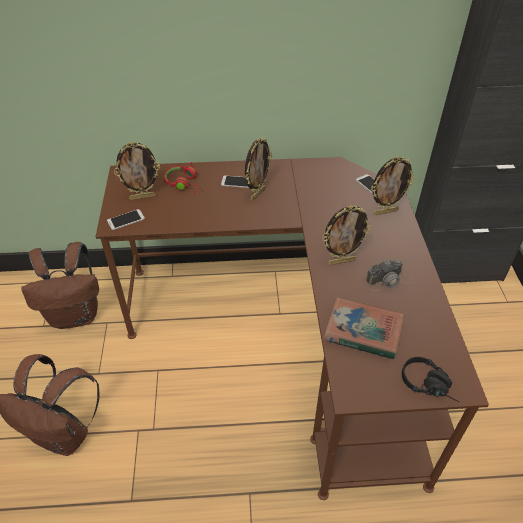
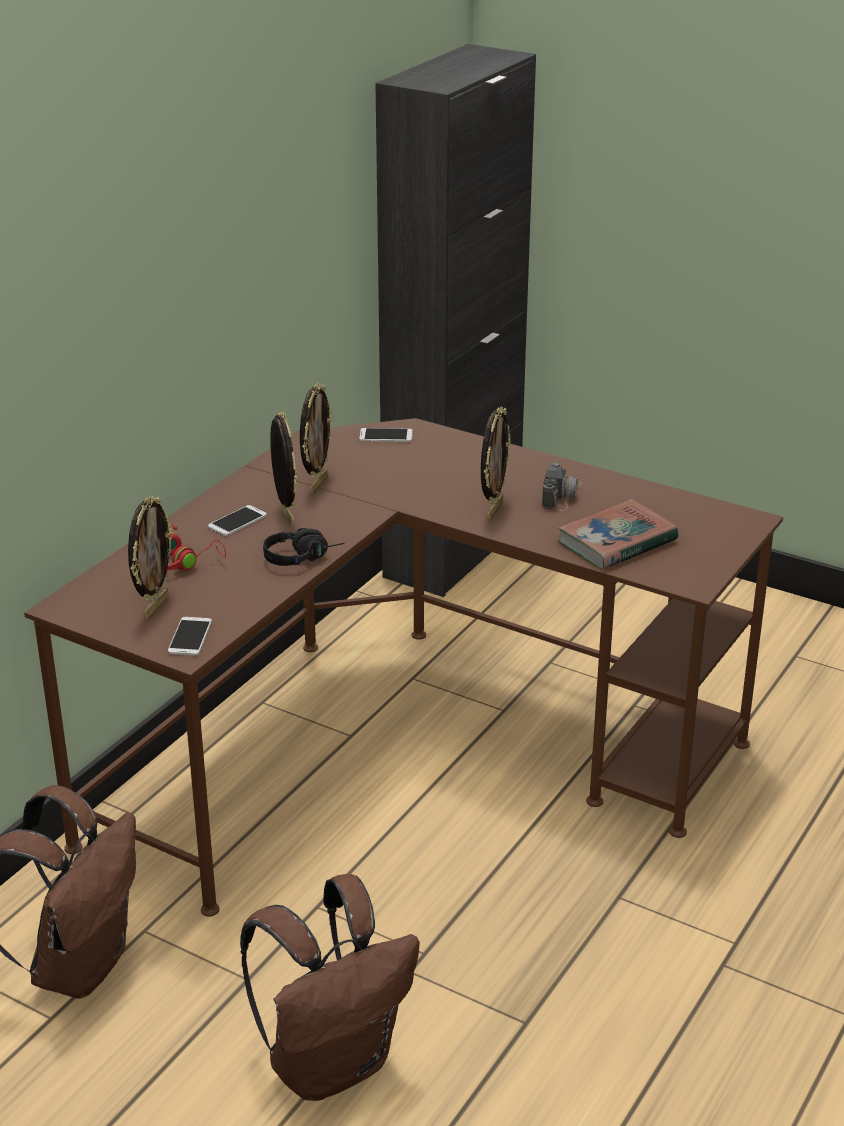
camera: 55 degrees left, 15 degrees down
(385, 212) = (446, 448): picture frame -> picture frame (317, 484)
(429, 385) = (729, 536): black headphones -> black headphones (303, 557)

